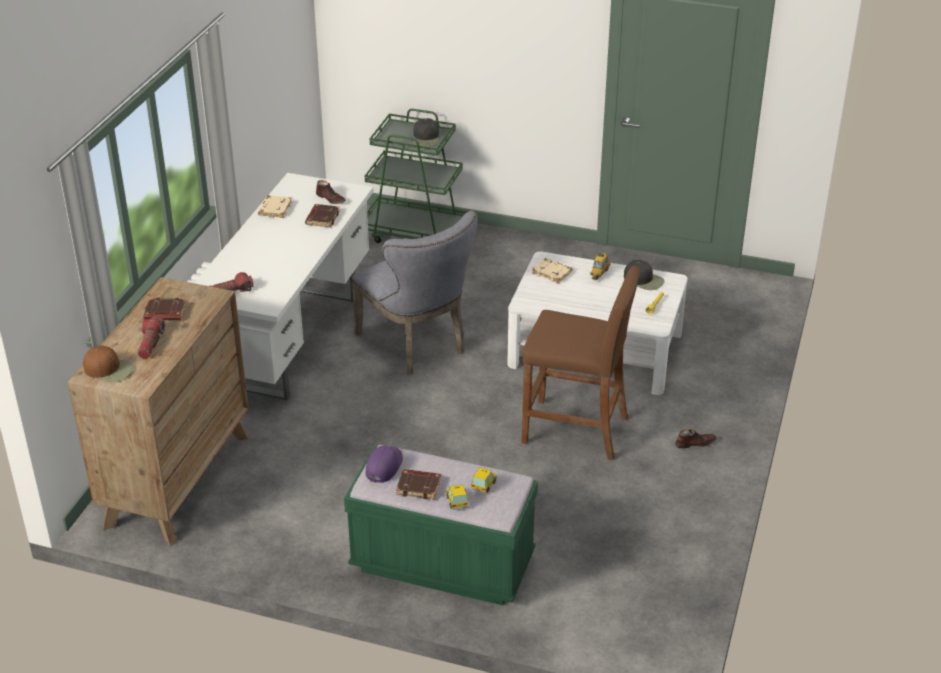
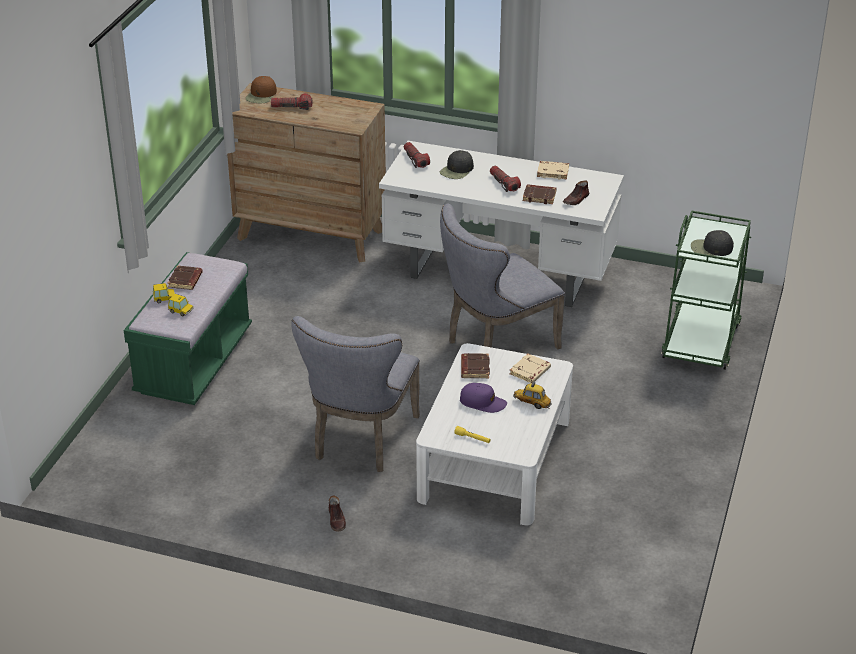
camera: 90 degrees right, 0 degrees up
(165, 313) = (331, 109): brown book -> brown book (474, 368)
(292, 238) = (504, 183): none -> flashlight
(384, 466) = (213, 264): purple cap -> purple cap (483, 402)
(575, 430) = (361, 441): brown stool -> grey chair
(644, 280) = (521, 434): black cap -> black cap (457, 170)

